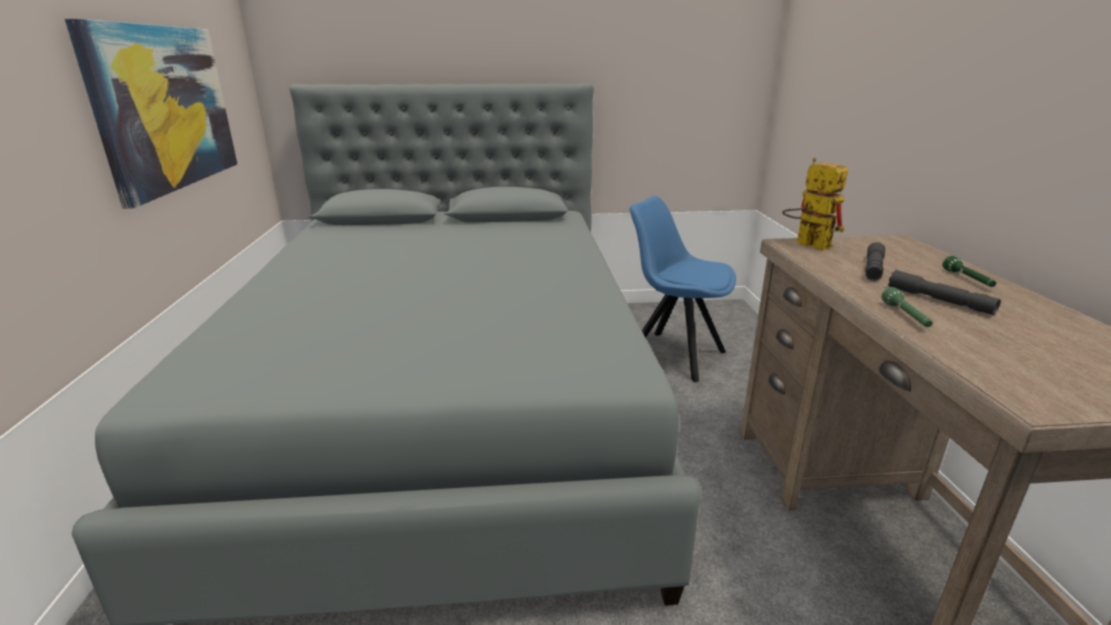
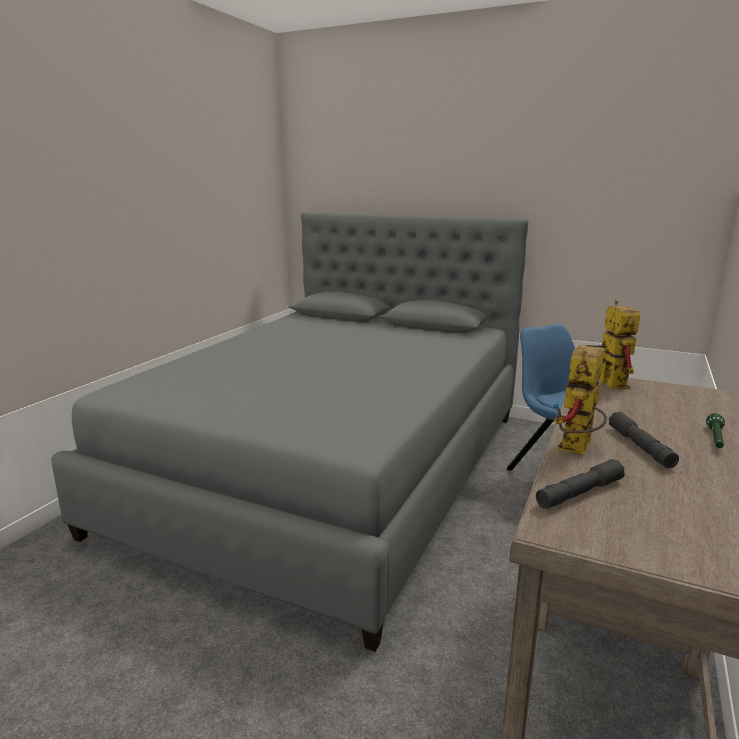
camera: 30 degrees right, 5 degrees down
(165, 108) = (199, 226): picture -> none
(873, 269) = (631, 411): grey flashlight -> grey flashlight (579, 493)
(906, 317) = (577, 450): green flashlight -> toy robot

